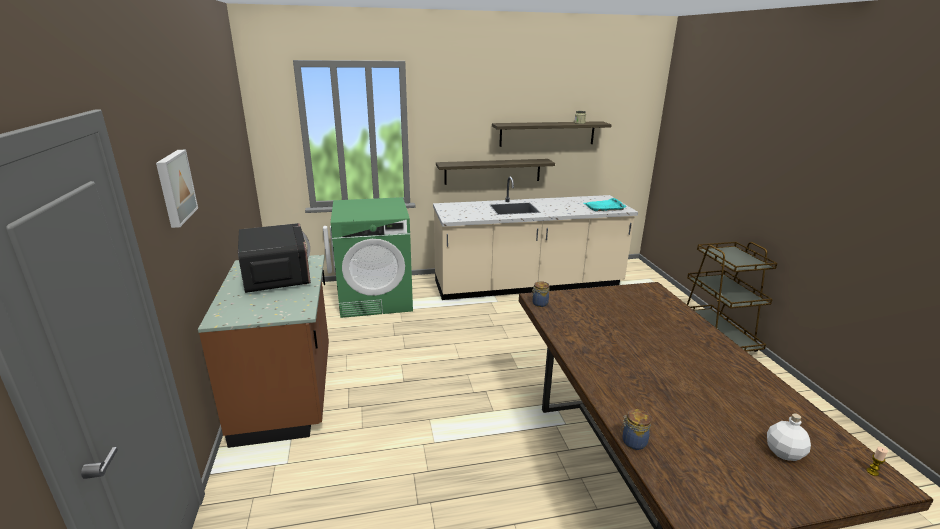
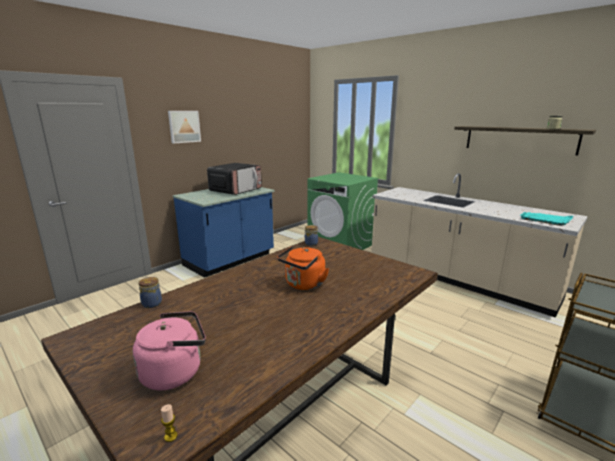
camera: 55 degrees right, 5 degrees down
(287, 393) = (230, 260): brown counter -> blue counter
(492, 171) = (458, 170): shelf -> none
(644, 341) = (303, 285): none -> orange kettle
(784, 452) = (175, 371): white bottle -> pink kettle

